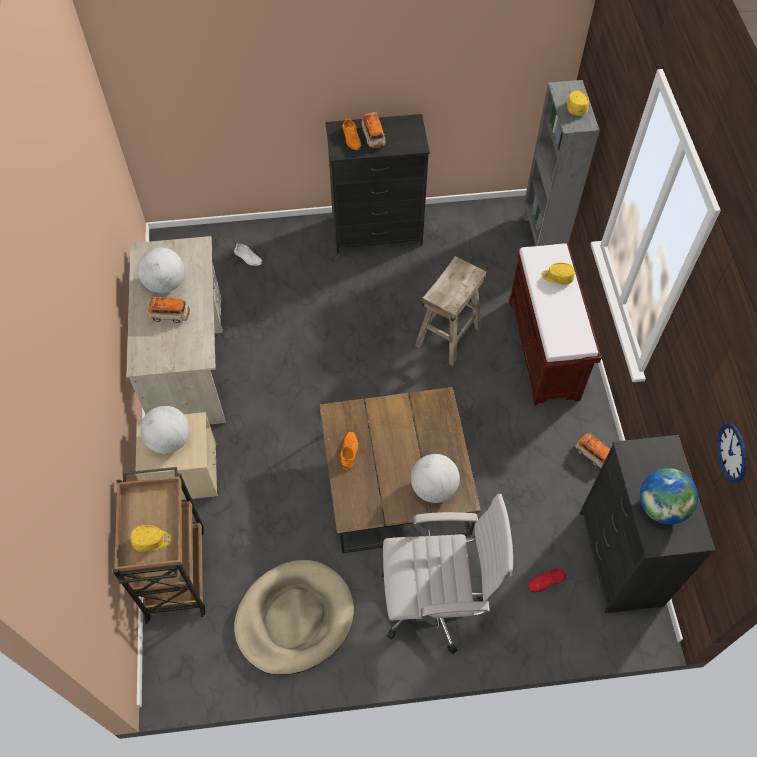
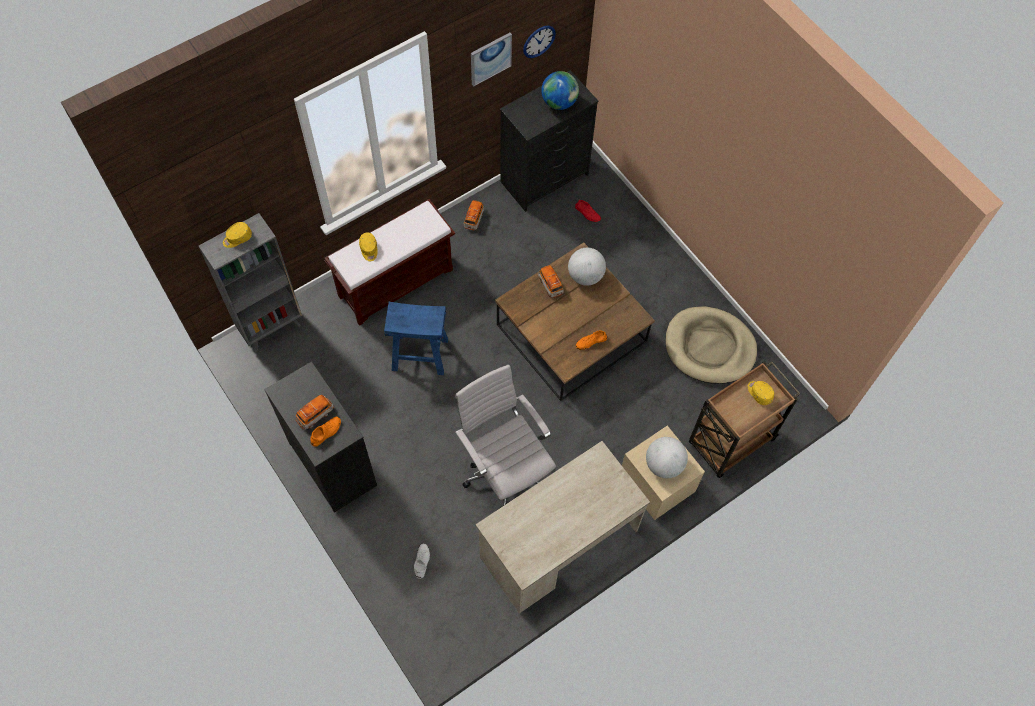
camera: 120 degrees left, 5 degrees up
(165, 284) = (547, 529): globe -> none
(170, 315) = (575, 505): toy car -> toy car (550, 285)
(436, 601) = (642, 269): white office chair -> white office chair (504, 471)
(448, 335) = (419, 355): beige stool -> blue stool
(711, 367) = (490, 58): none -> picture

